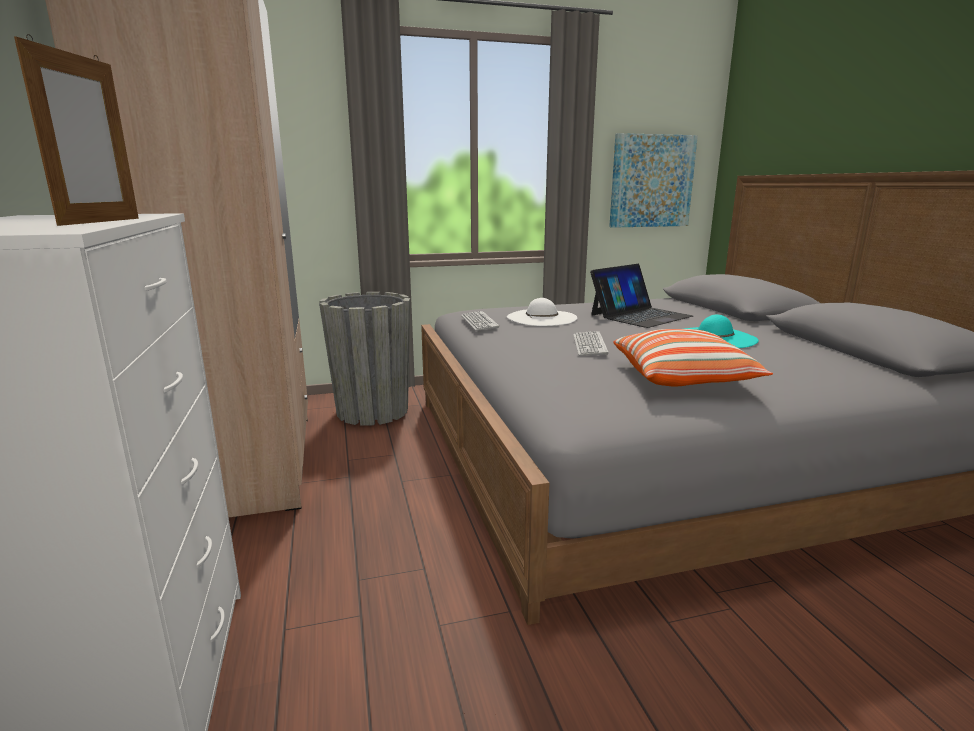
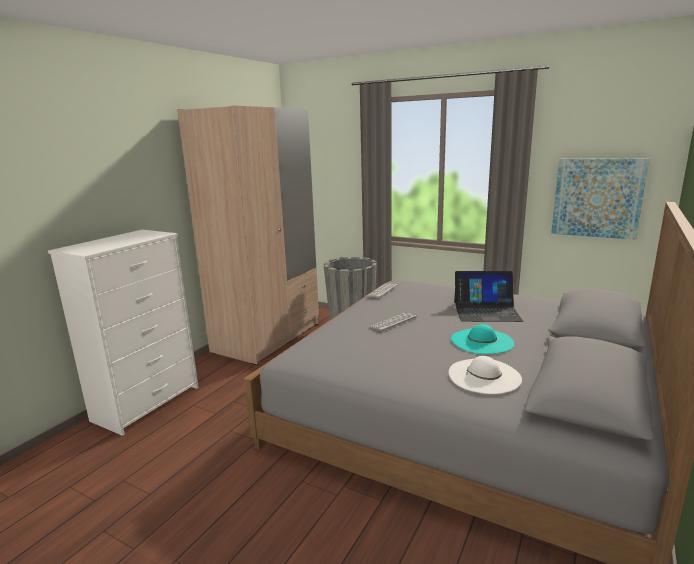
camera: 45 degrees right, 0 degrees up
(101, 221) = (122, 244): picture frame -> none
(541, 318) = (420, 297): white hat -> white hat (484, 375)
(683, 378) = (381, 357): pillow -> none

